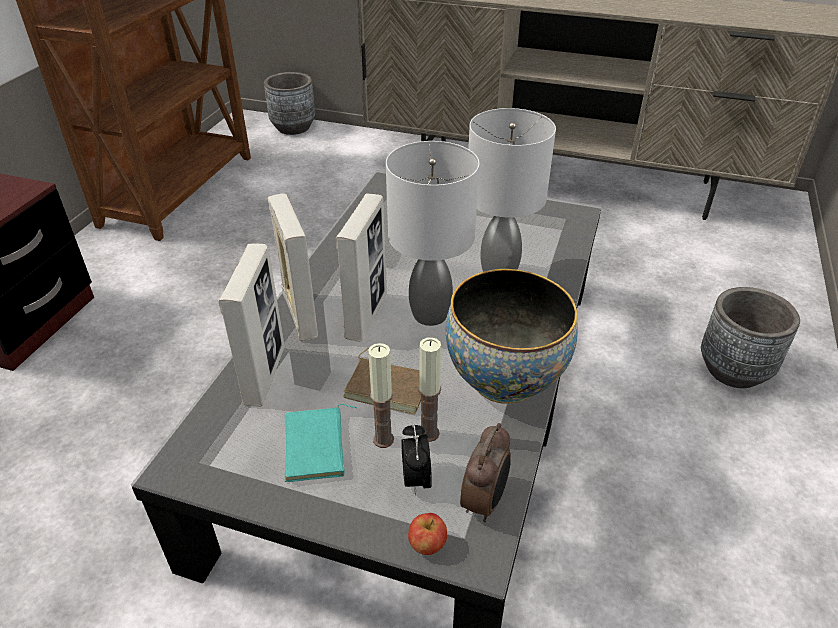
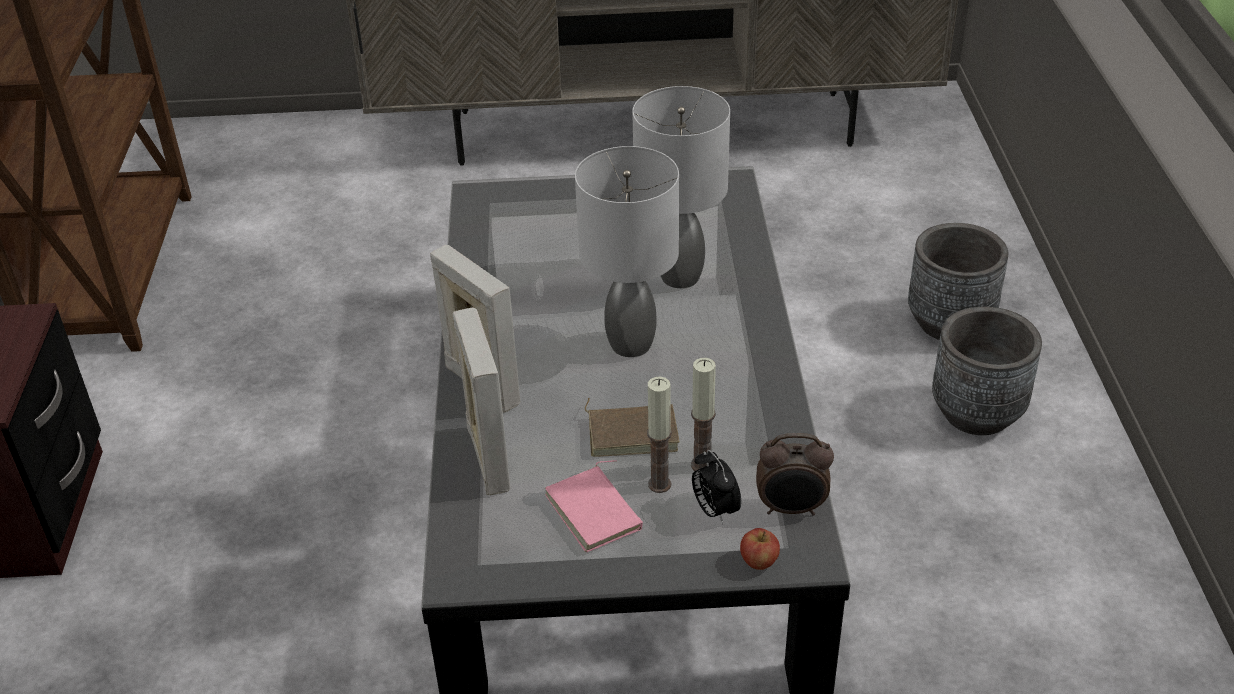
camera: 20 degrees left, 0 degrees up
(293, 127) = (226, 134): grey planter -> grey planter (977, 413)
(317, 447) = (596, 511): turquoise book -> pink book
(366, 316) = (560, 365): picture frame -> none
(485, 501) = (791, 509): alarm clock -> alarm clock turned 90 degrees clockwise
(504, 380) = (749, 391): bowl -> none

